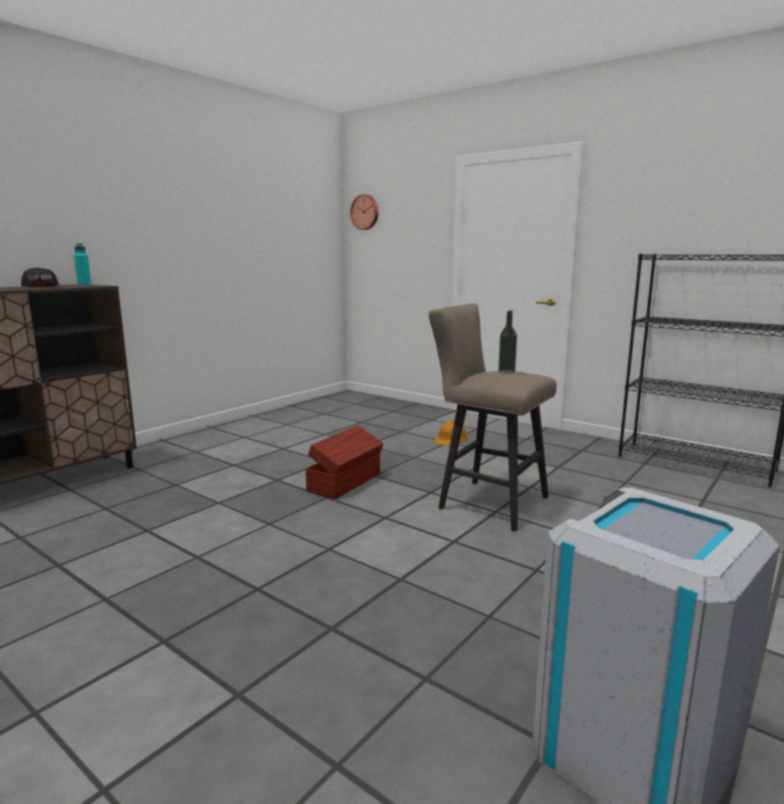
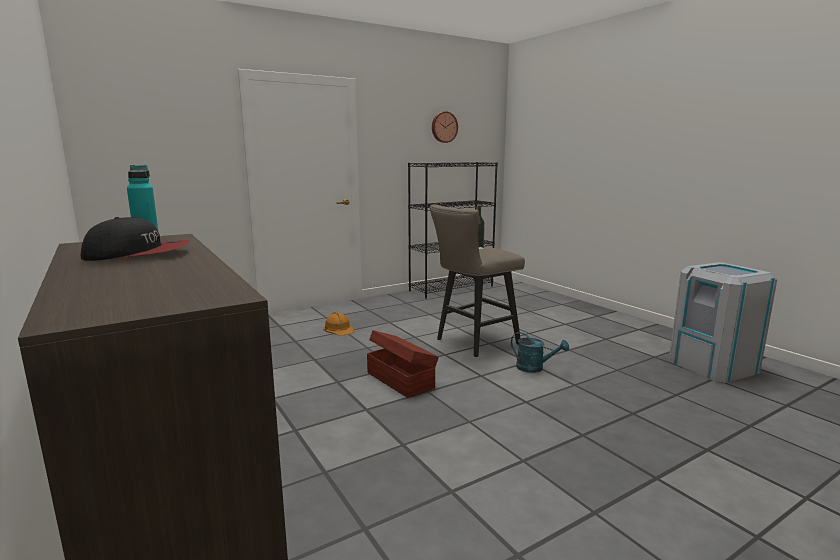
camera: 70 degrees left, 0 degrees up
(365, 212) = (106, 114): wall clock -> wall clock (444, 127)
(435, 547) = (535, 368): none -> turquoise watering can

